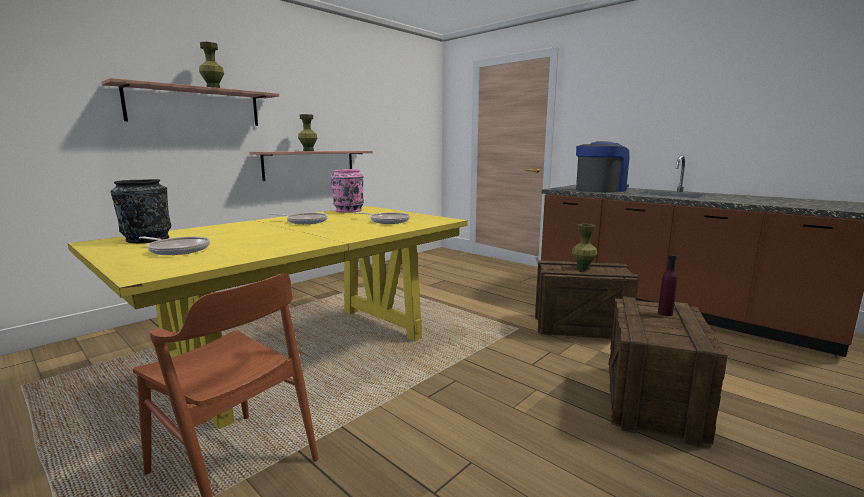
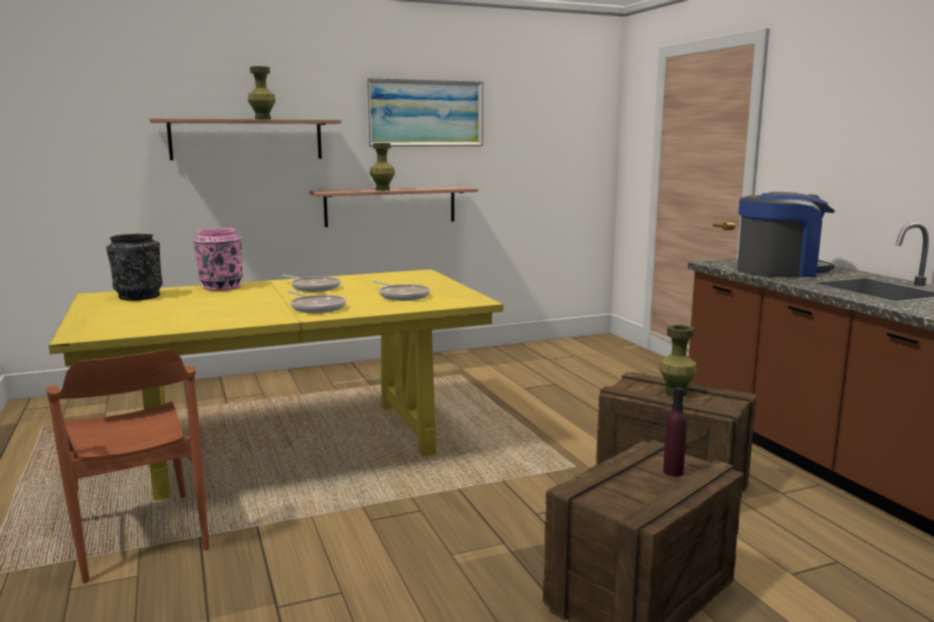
camera: 25 degrees right, 0 degrees up
(177, 250) = (143, 312): frying pan -> frying pan (316, 308)
(330, 95) = (425, 113): none -> picture
(348, 210) = (391, 275): pink vase -> pink vase (221, 287)

